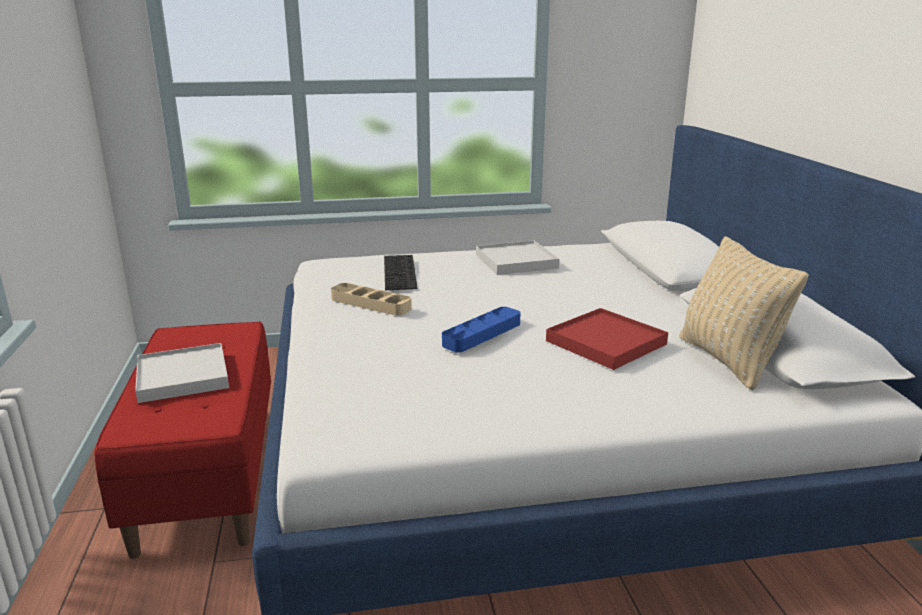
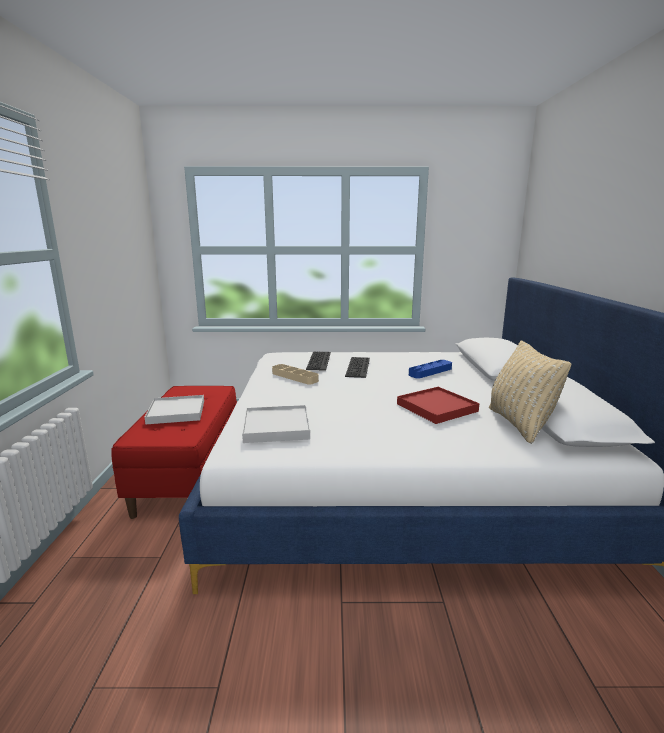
camera: 10 degrees right, 5 degrees down
(467, 280) = (359, 367): none -> keyboard
(482, 334) = (356, 397): blue tray -> blue tray (430, 372)
(516, 261) = (395, 359): white tray -> white tray (276, 427)

